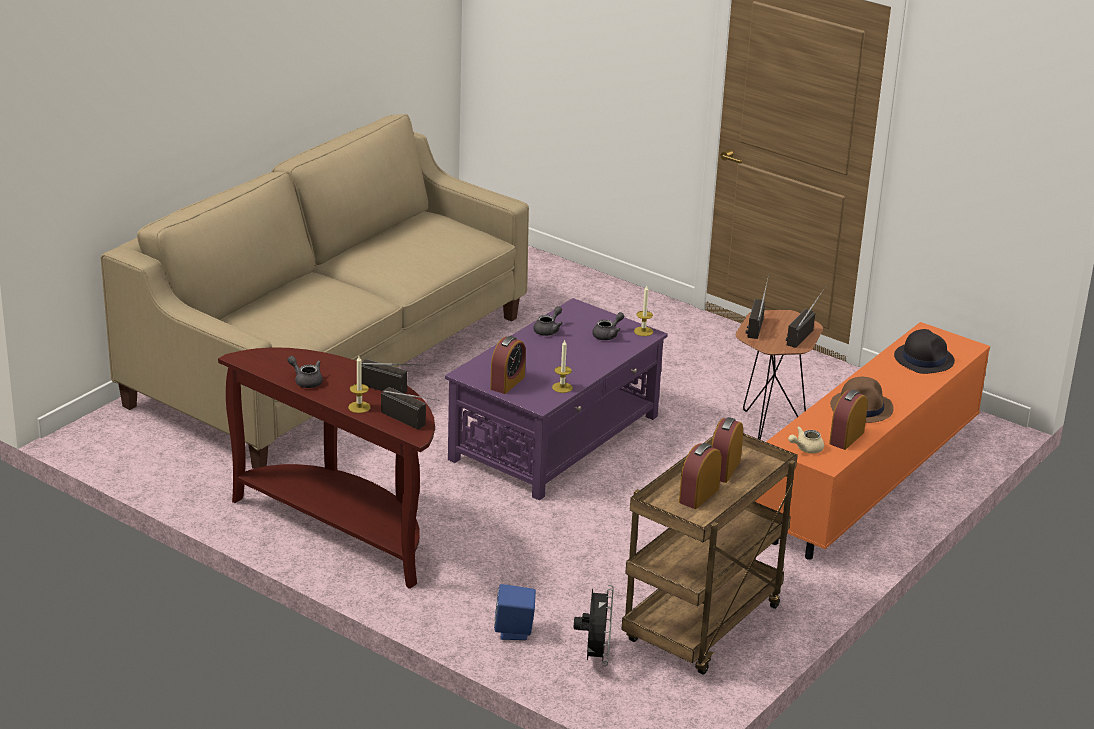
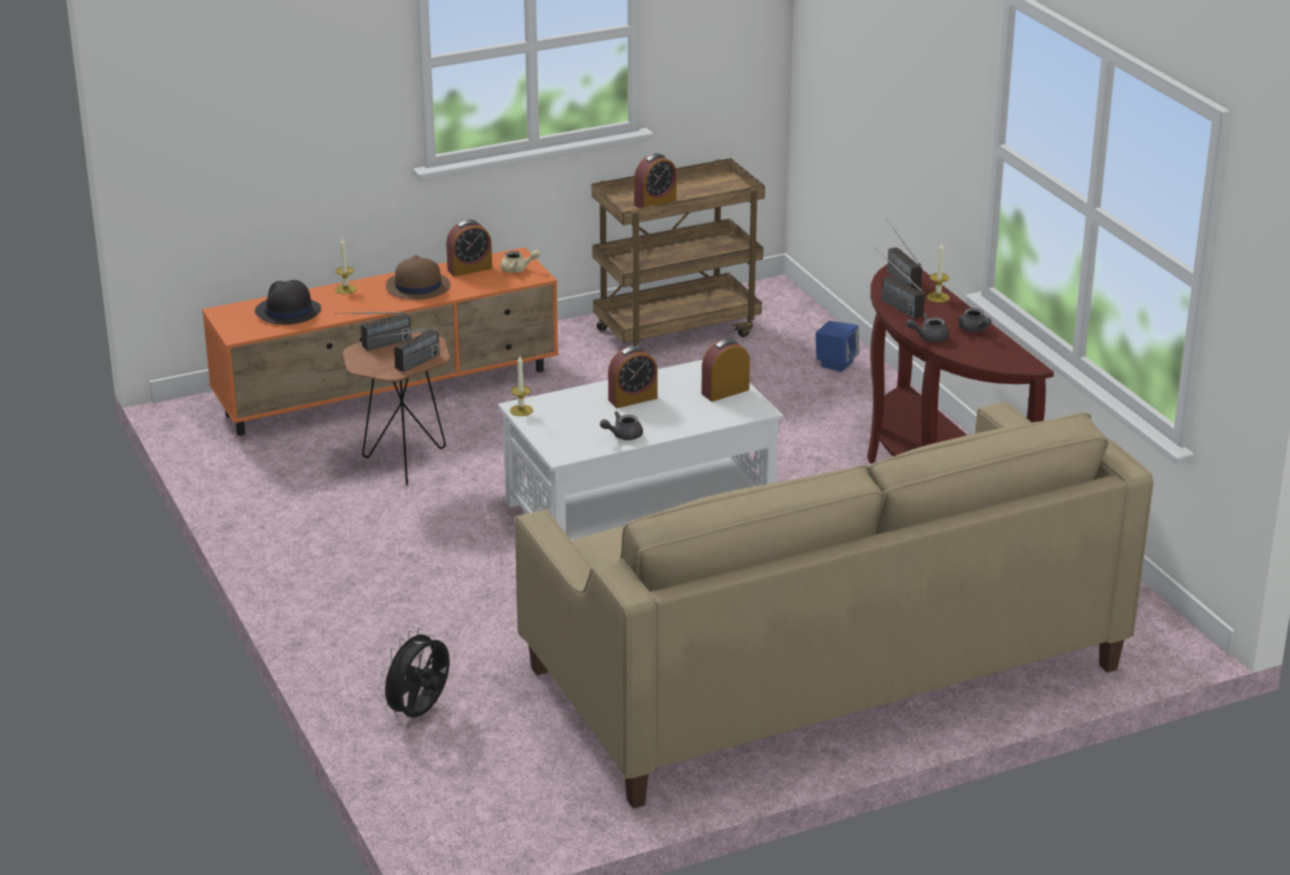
camera: 150 degrees left, 0 degrees up
(556, 437) = (638, 507): purple coffee table -> white coffee table
(562, 387) = (674, 375): candle -> candle (346, 289)
(595, 657) = (785, 333): black fan -> black fan (419, 713)
(608, 335) = (564, 415): grey teapot -> grey teapot (928, 337)
(699, 495) = (699, 192): alarm clock -> alarm clock (632, 399)

